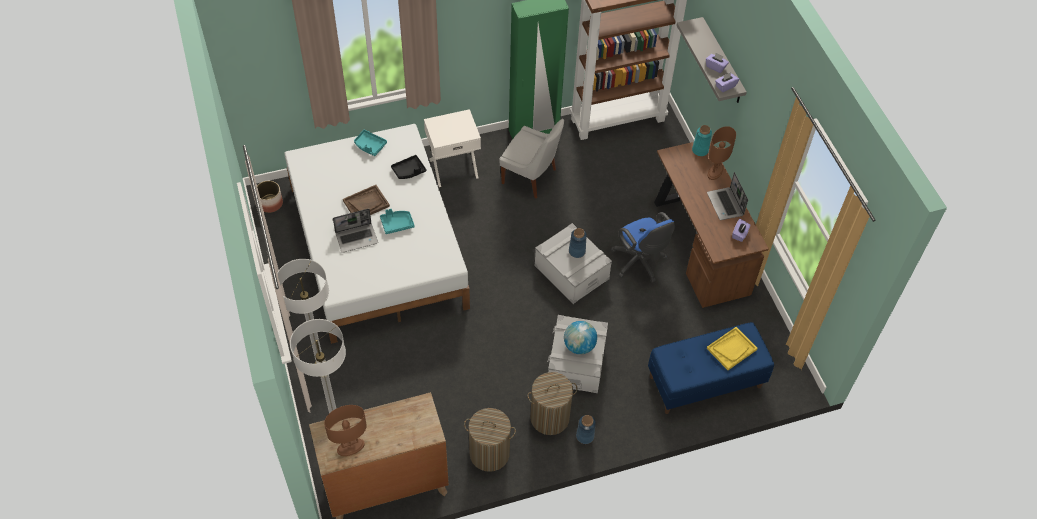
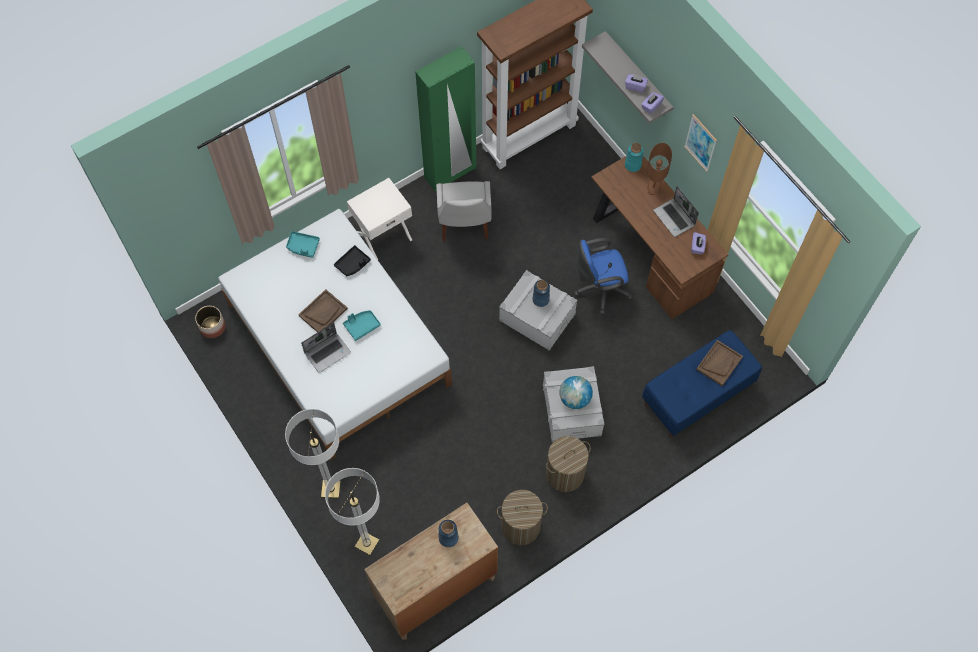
camera: 15 degrees left, 10 degrees up
(350, 448) = (412, 580): brown table lamp -> none
(531, 177) = (464, 225): white chair -> white chair turned 75 degrees clockwise
(584, 436) = (603, 482): blue vase -> blue vase (448, 538)
(640, 263) = (599, 289): blue office chair -> blue office chair turned 120 degrees clockwise
(731, 349) = (719, 363): yellow tray -> brown tray
(764, 129) = (700, 143): none -> picture

